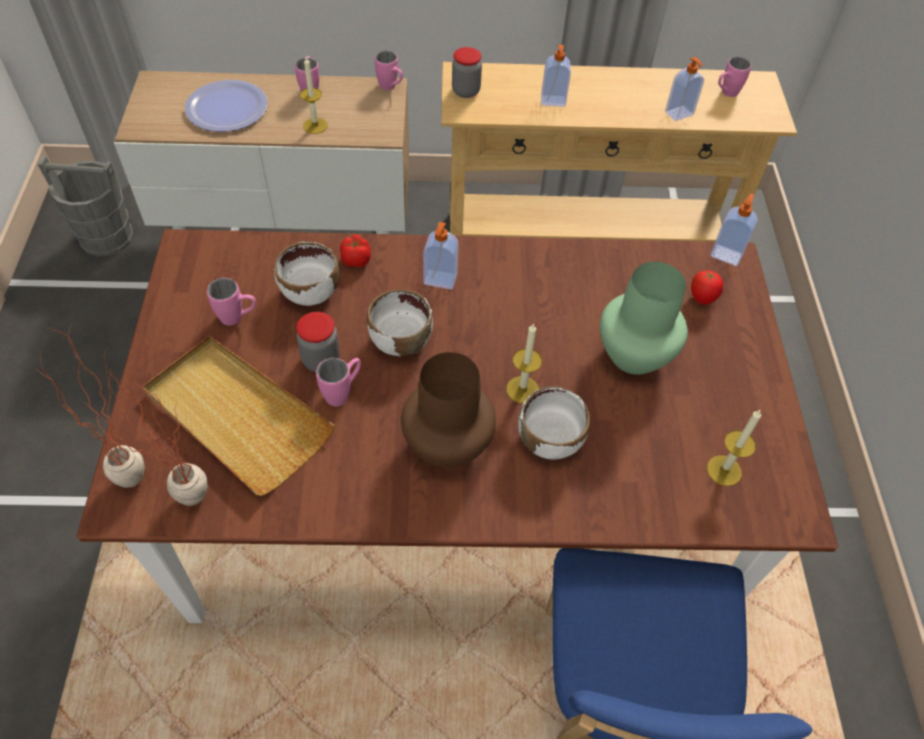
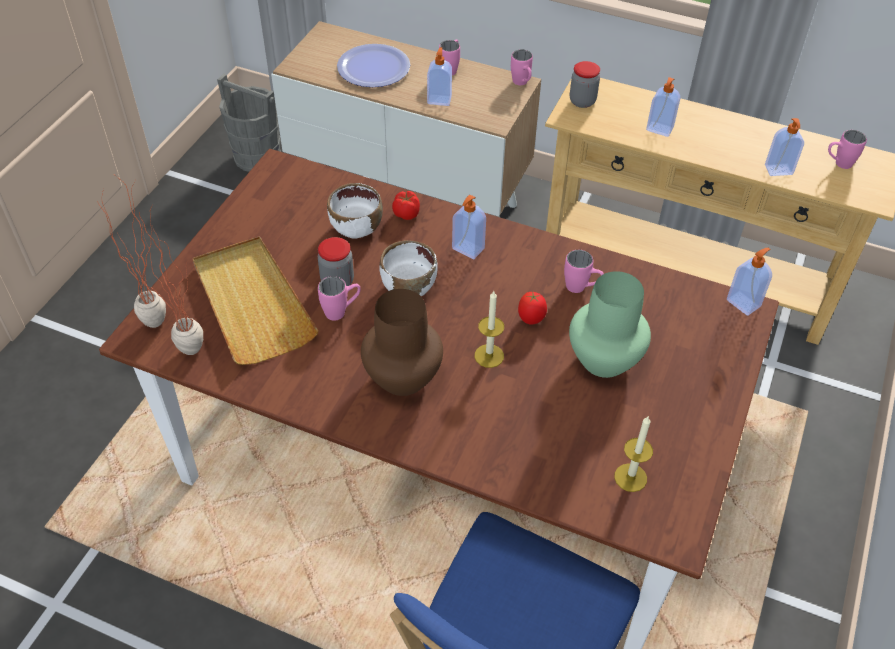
camera: 25 degrees right, 5 degrees down
(238, 318) = (290, 231): pink mug -> pink mug (581, 288)
(315, 125) = (439, 100): candle -> soap dispenser
(550, 440) = (490, 402): white bowl -> none
(702, 299) = (696, 333): tomato -> tomato (531, 319)

